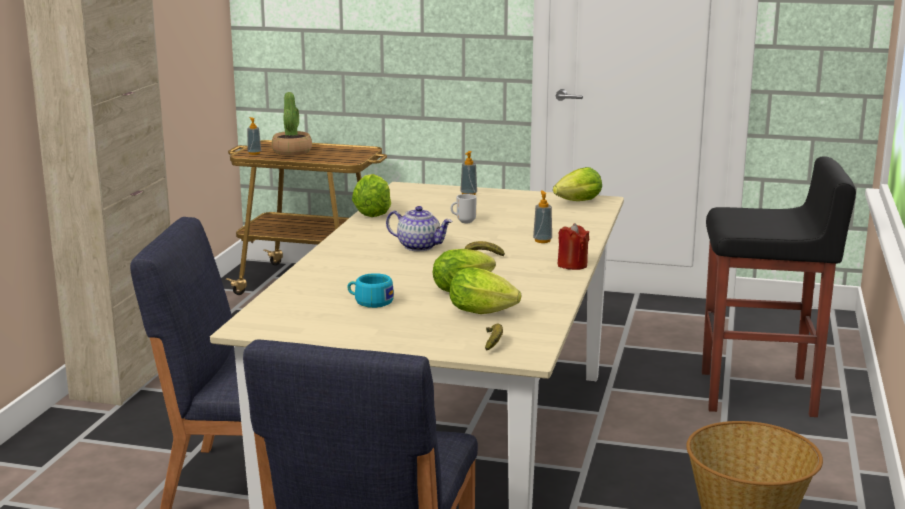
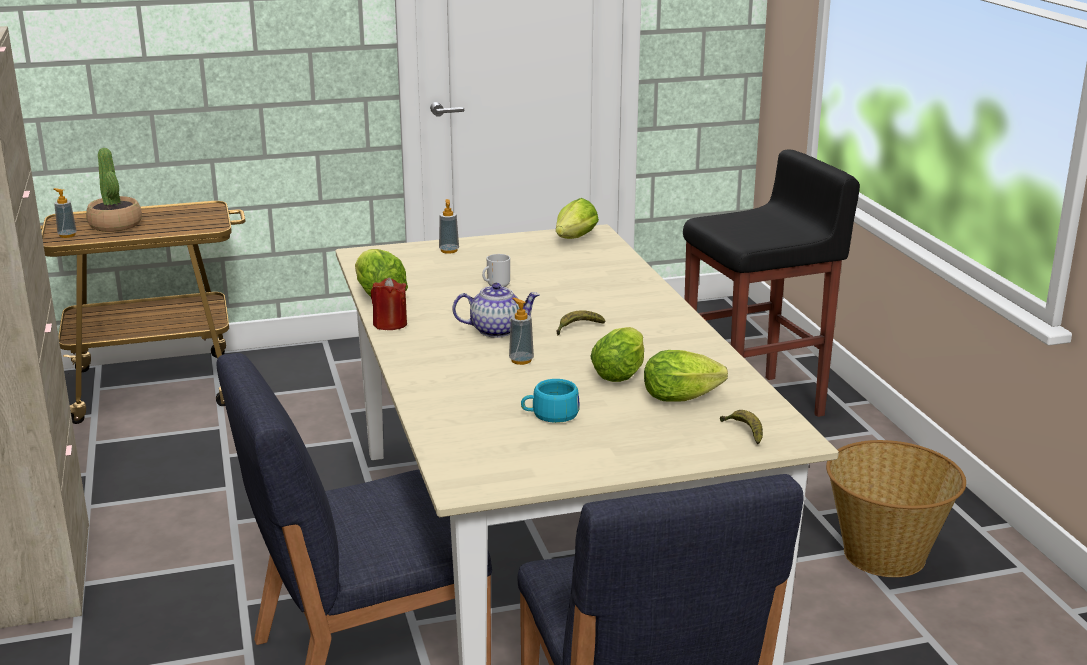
camera: 30 degrees left, 5 degrees up
(542, 240) = (610, 295): soap dispenser -> soap dispenser (521, 360)
(572, 265) = (681, 319): red candle -> red candle (390, 324)

